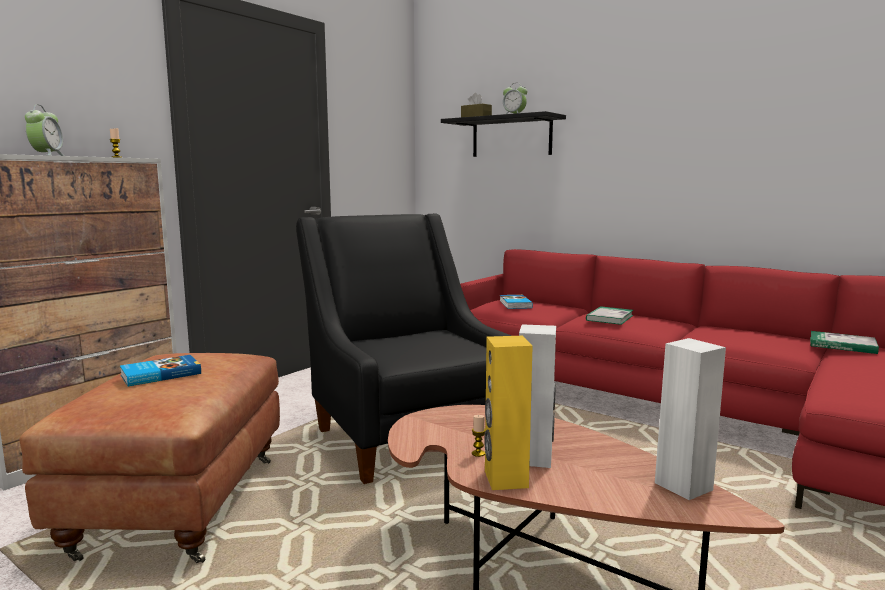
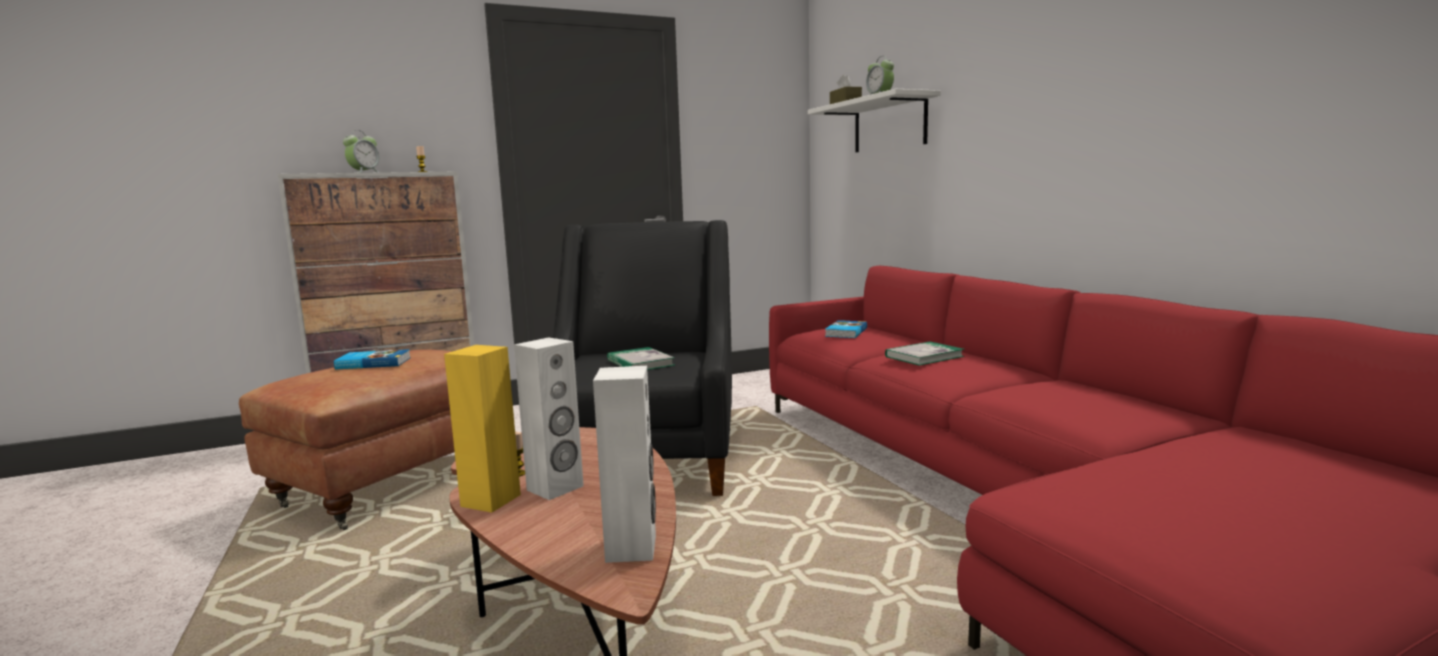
camera: 30 degrees right, 0 degrees up
(511, 137) = (889, 125): black shelf -> white shelf
(842, 345) = (1213, 428): book -> book (640, 363)

